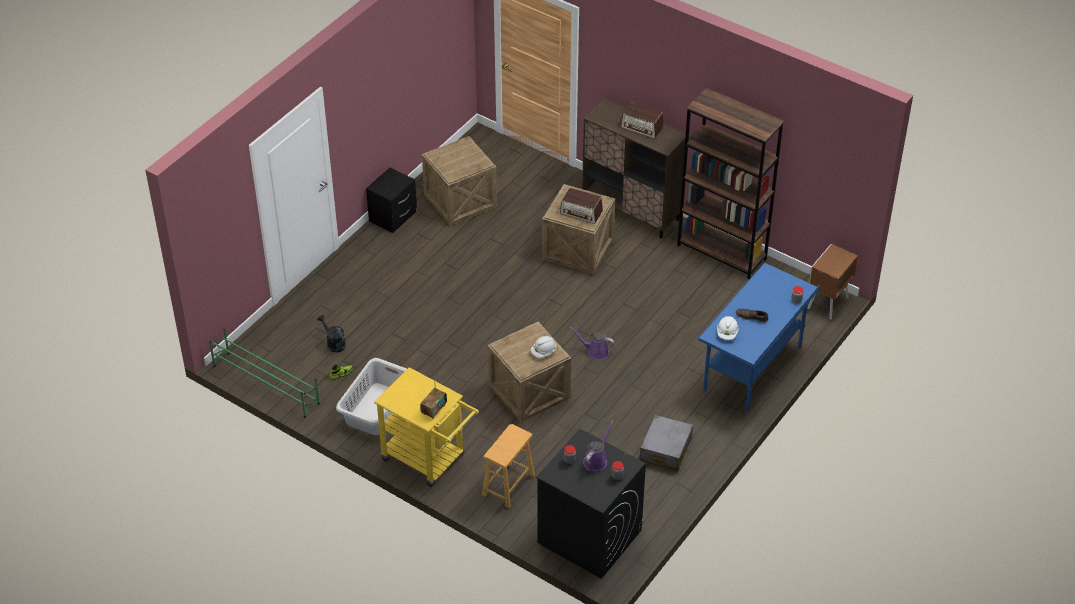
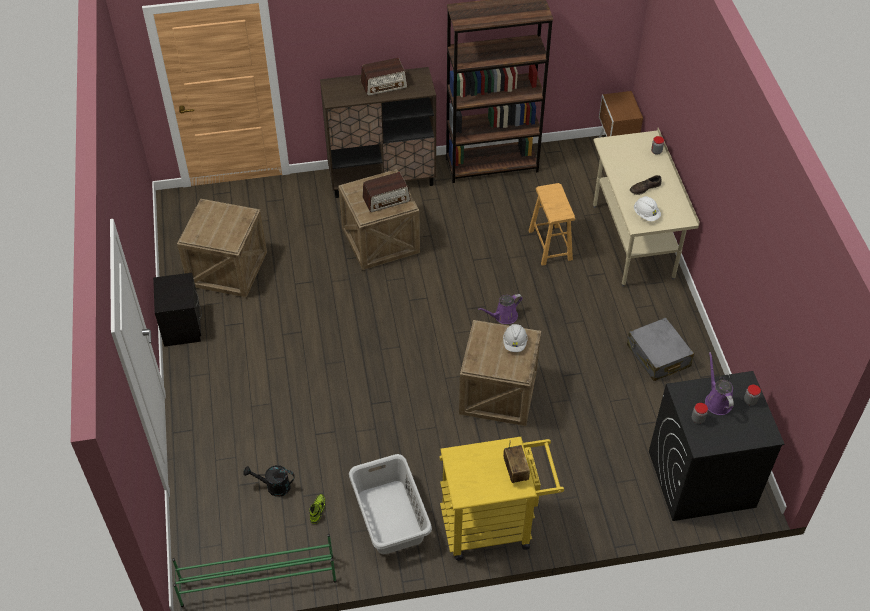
camera: 45 degrees left, 5 degrees up
(508, 485) = (585, 490): brown stool -> brown stool (550, 245)
(752, 370) = (633, 242): blue desk -> beige desk

